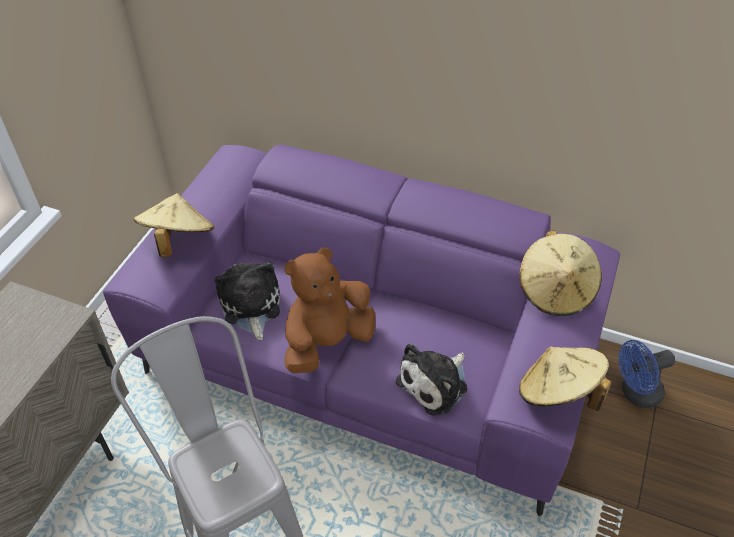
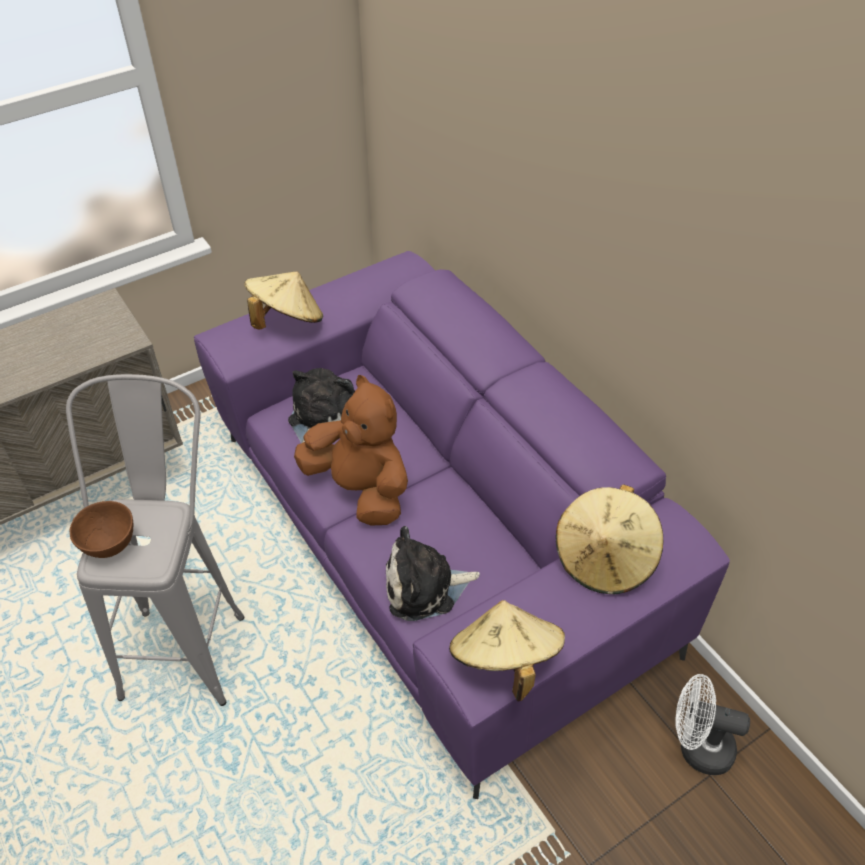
camera: 35 degrees right, 0 degrees up
(208, 488) = (109, 545): none -> brown bowl
(327, 342) = (360, 489): brown plush toy -> brown plush toy turned 45 degrees clockwise
(635, 394) = (697, 746): blue fan -> white fan

